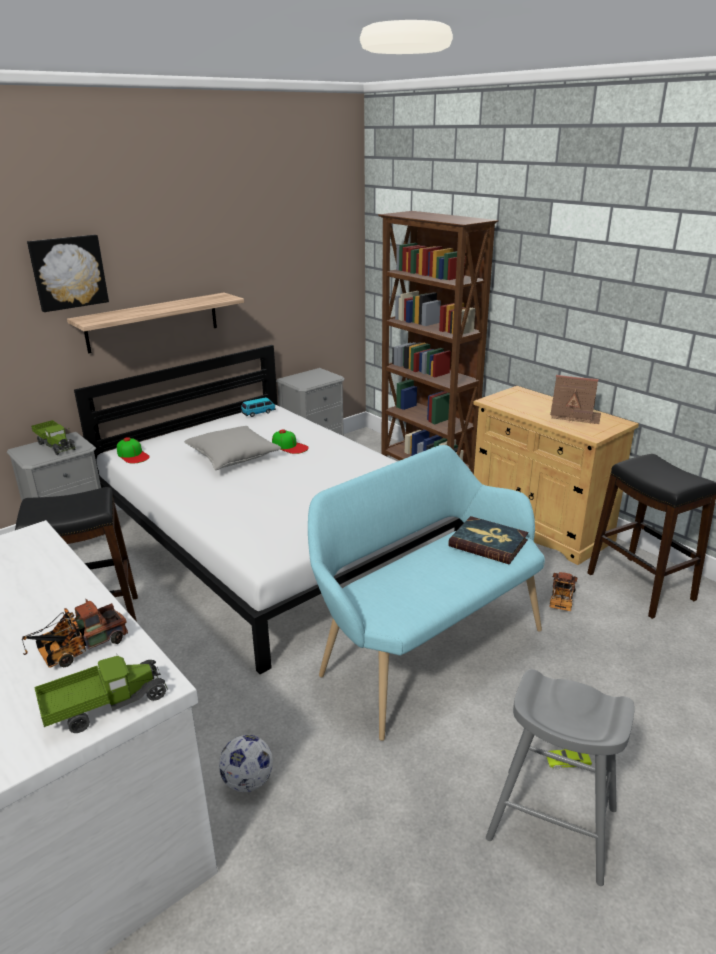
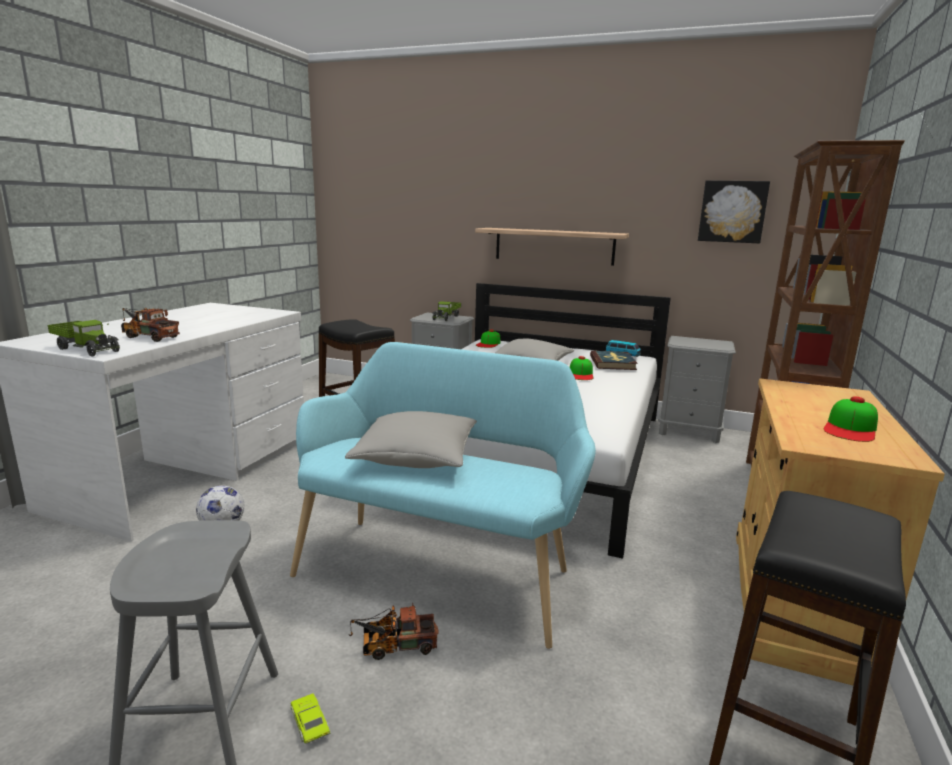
camera: 60 degrees right, 10 degrees down
(68, 272) = (495, 192): picture -> picture (732, 211)
(422, 573) = (416, 457): none -> grey pillow
(488, 543) = (512, 478): book -> book (613, 363)
(561, 601) = (635, 657): toy truck -> toy truck (394, 646)
(574, 415) = (850, 428): toy house -> cap

